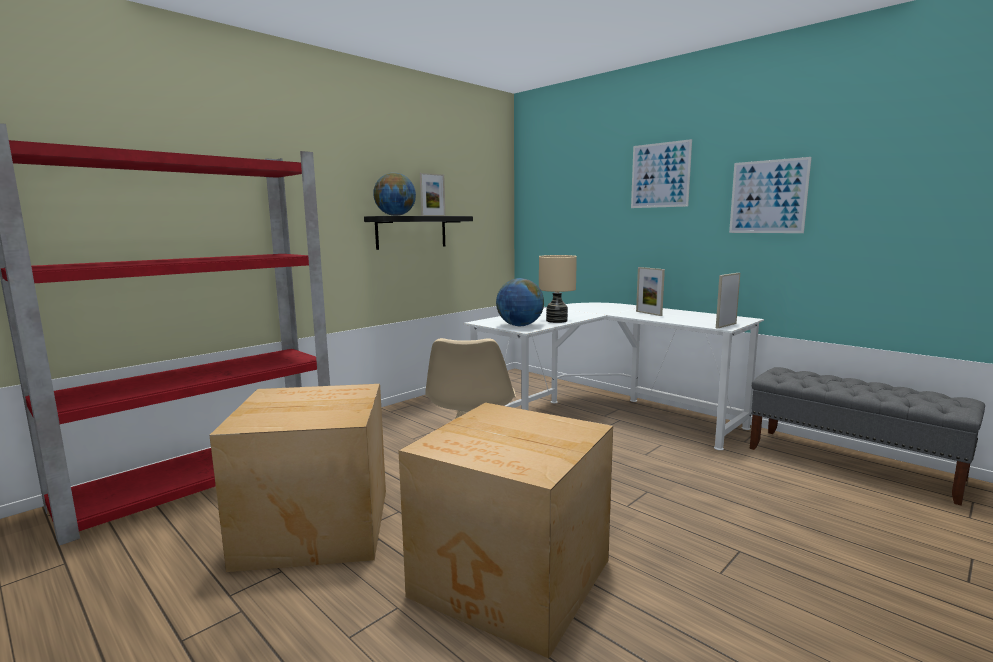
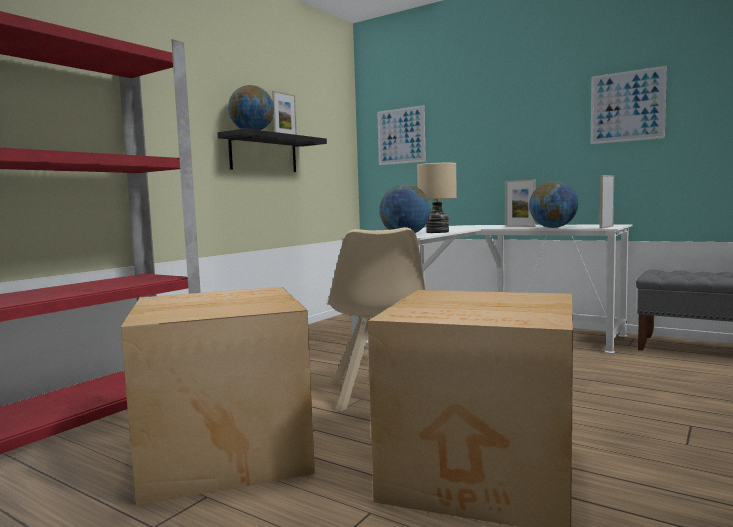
camera: 10 degrees left, 5 degrees down
(660, 175) = (515, 94): picture -> picture (401, 136)
(675, 321) = (553, 227): none -> globe

